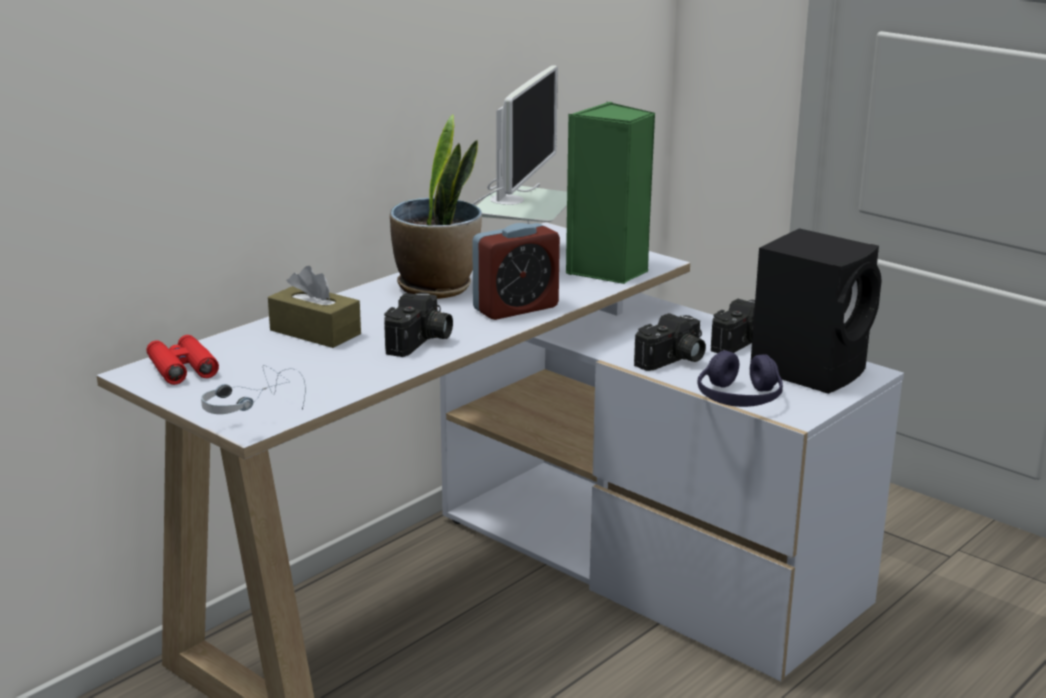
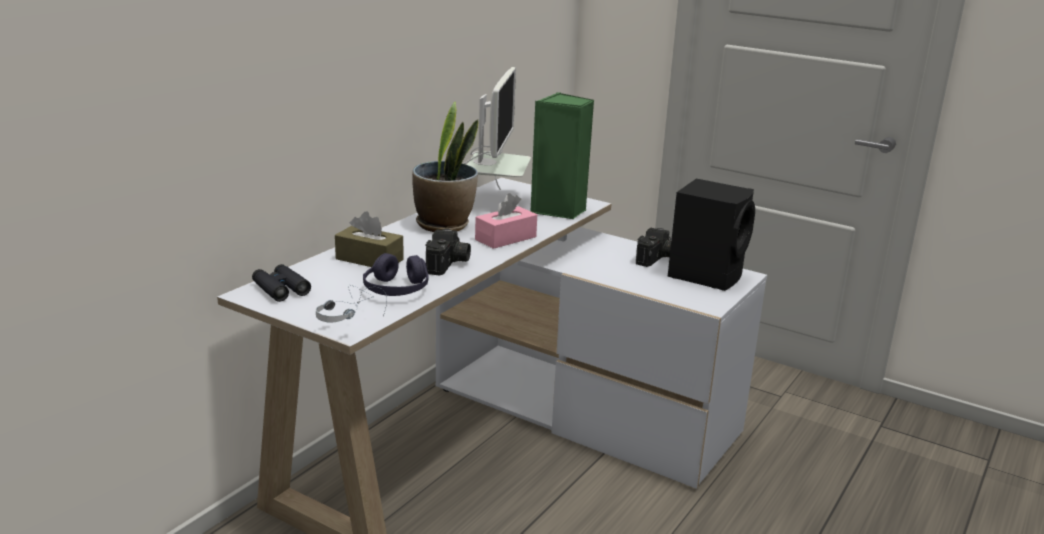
camera: 10 degrees left, 0 degrees up
(182, 368) = (281, 289): red binoculars -> black binoculars
(515, 308) = (505, 238): alarm clock -> pink tissue box
(673, 361) = (613, 271): camera -> none
(739, 398) = (667, 296): purple headphones -> purple headphones (396, 290)

